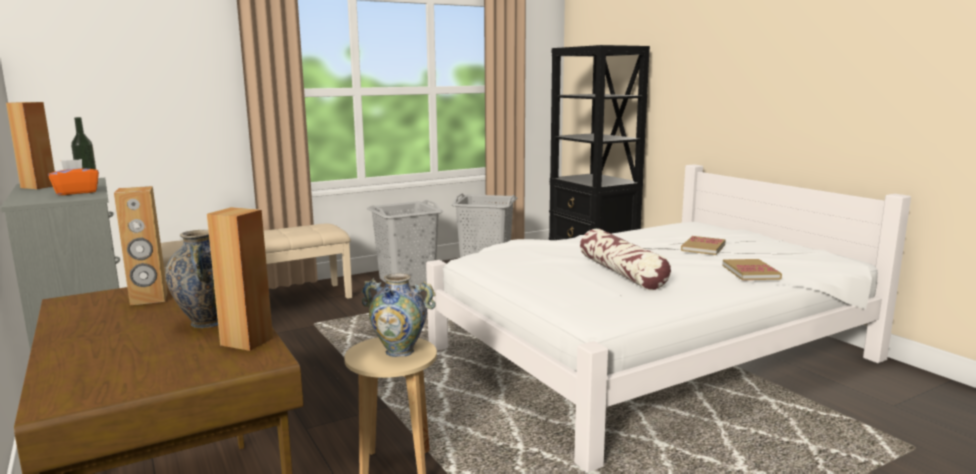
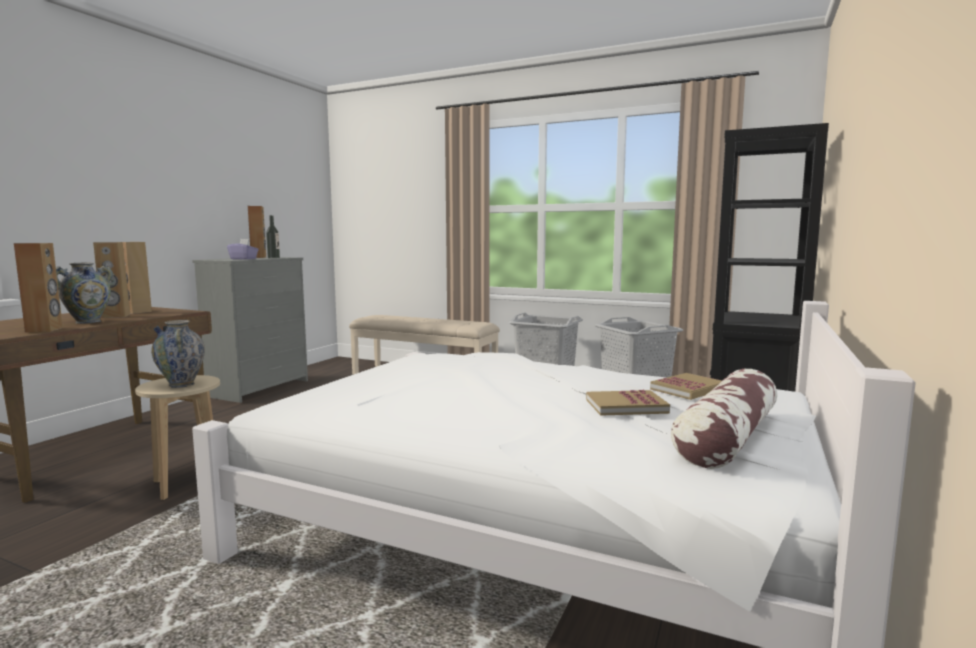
camera: 55 degrees right, 5 degrees down
(76, 192) = (243, 259): orange tissue box -> purple tissue box
(173, 309) = (116, 316): none -> brown speaker
(621, 273) = (447, 395): pillow -> pillow (727, 438)
(750, 272) = (542, 440): book -> book (688, 389)

